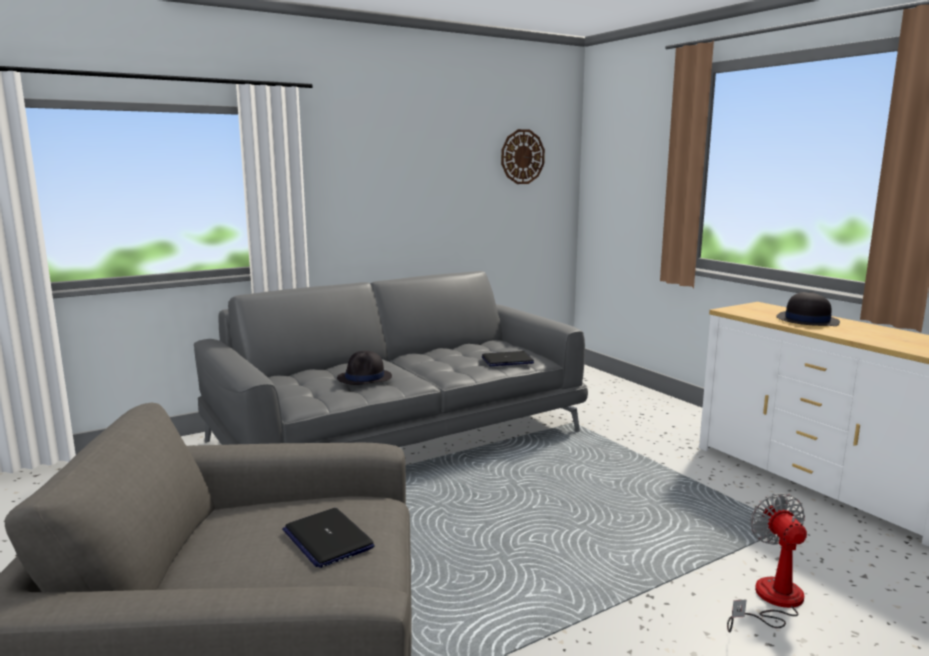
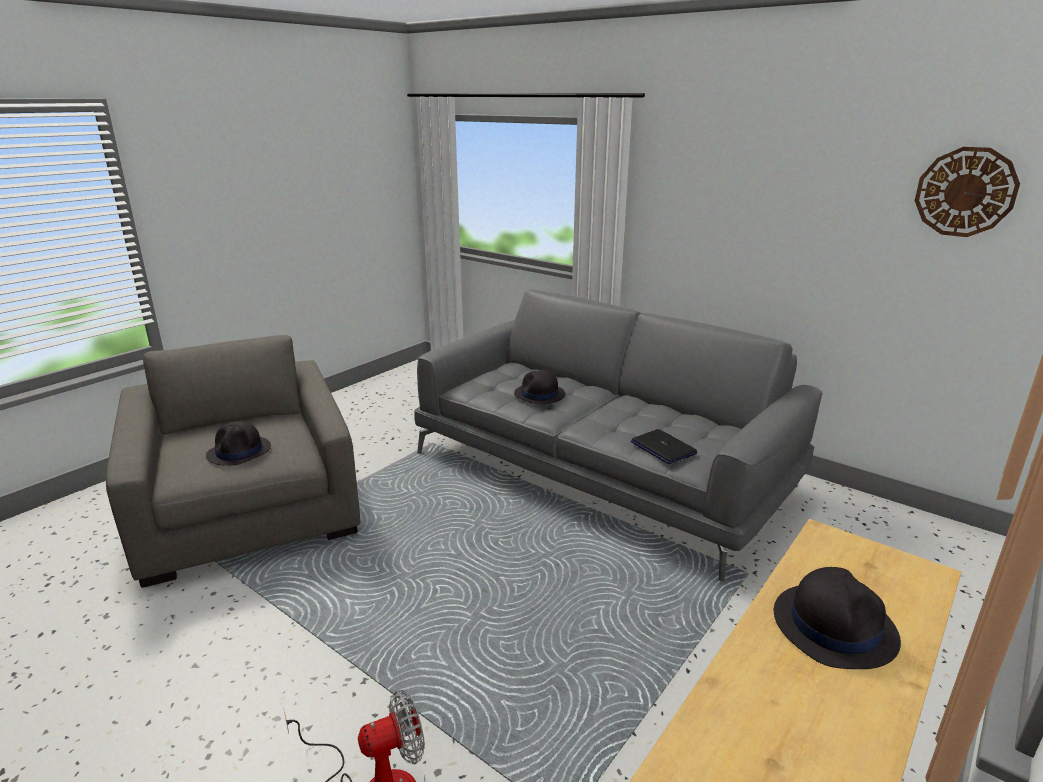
camera: 70 degrees right, 10 degrees up
(327, 539) = (239, 451): laptop -> black hat

